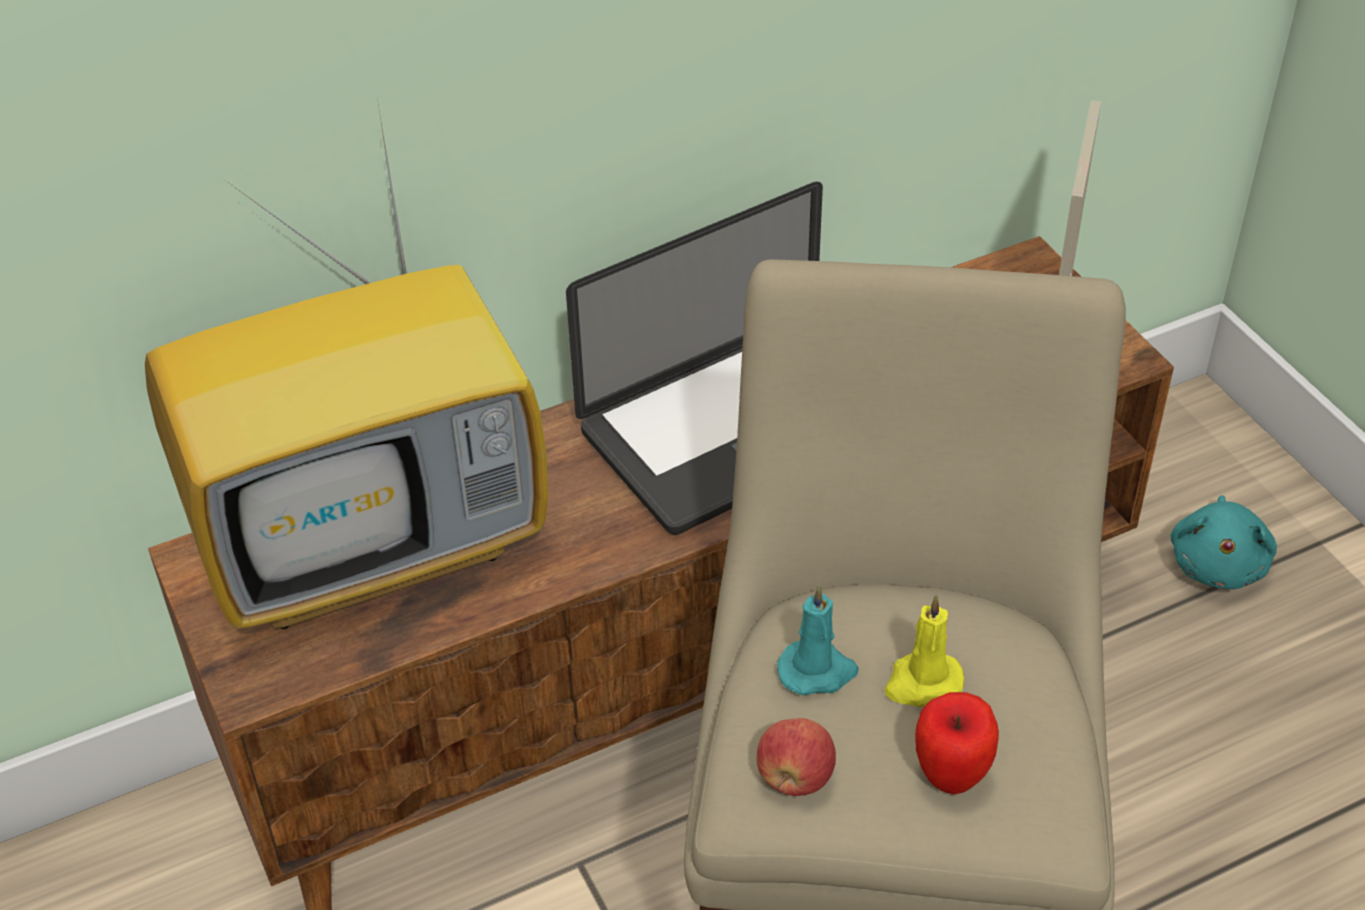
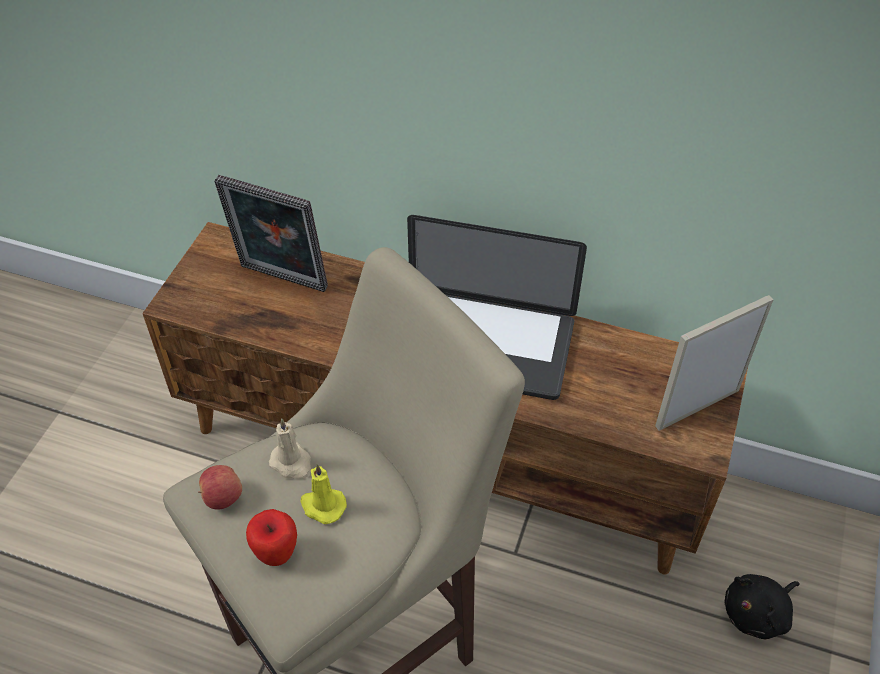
camera: 45 degrees right, 5 degrees up
(376, 541) = (281, 280): television -> picture frame
(818, 671) = (292, 463): turquoise candle -> beige candle
(1218, 563) = (757, 613): turquoise plush toy -> black plush toy

